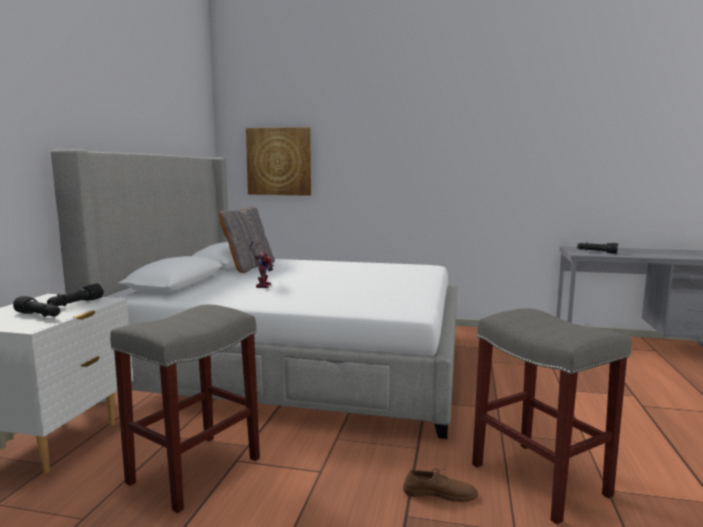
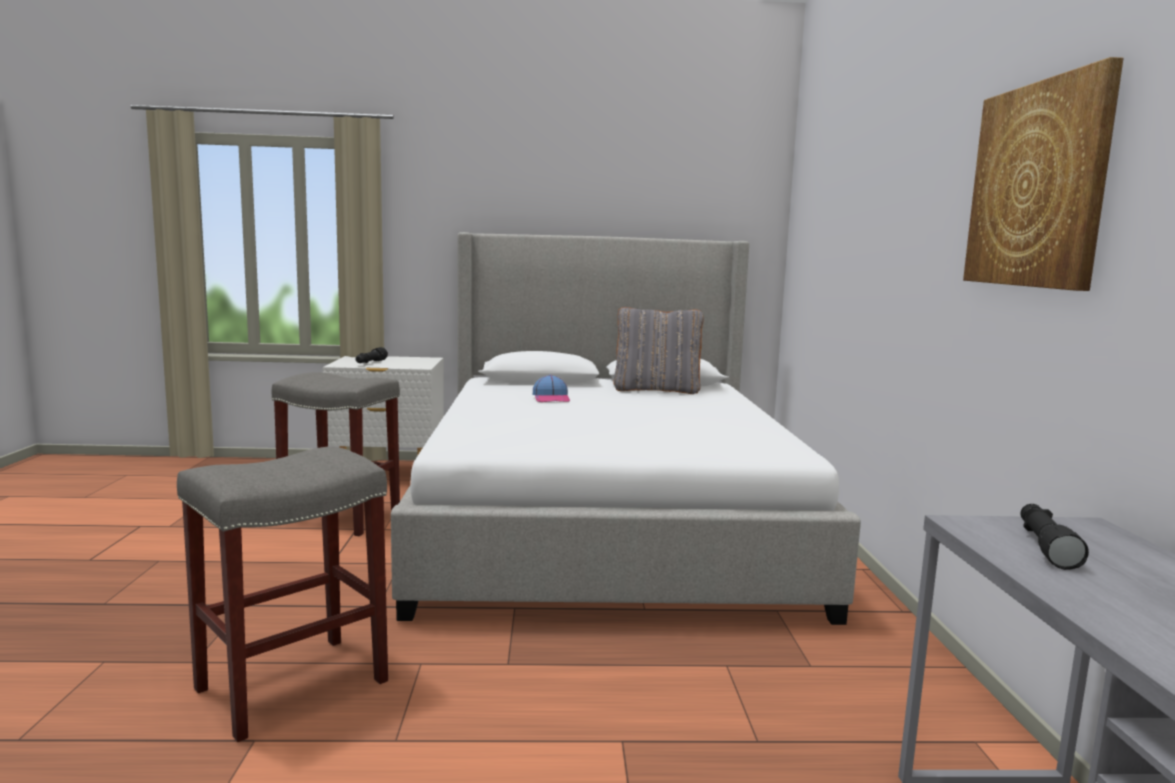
camera: 75 degrees right, 0 degrees up
(75, 304) = (407, 364): black flashlight -> none
(262, 285) = (551, 398): toy robot -> cap
(279, 161) = (817, 247): picture -> picture (1037, 185)
(439, 493) = (279, 620): brown shoe -> none

